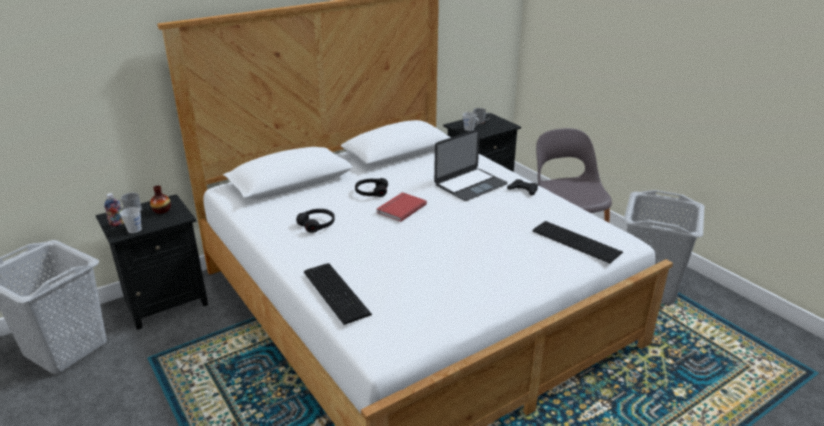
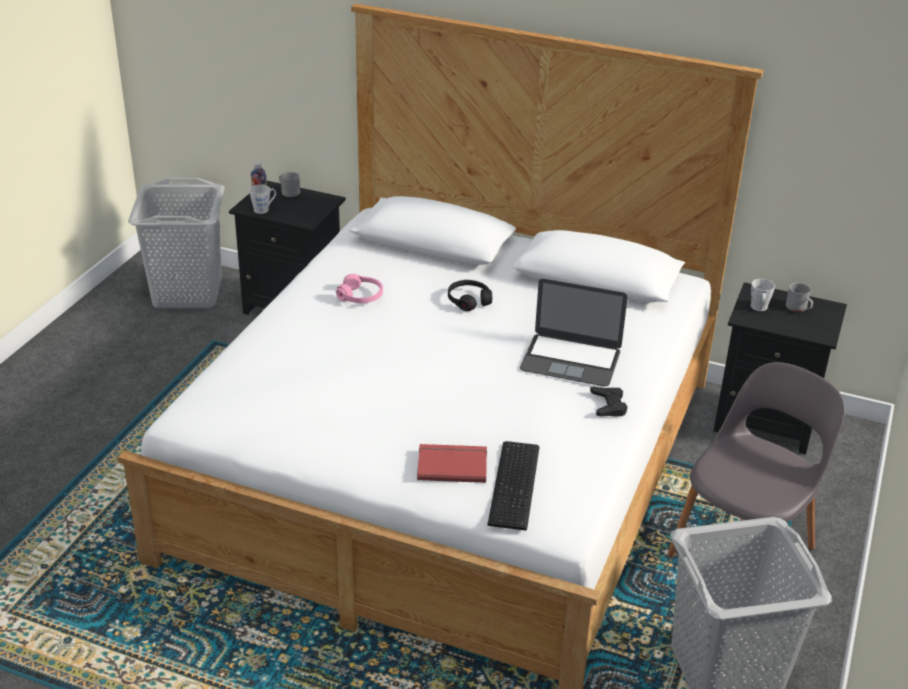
camera: 55 degrees right, 5 degrees up
(162, 210) = (307, 205): vase -> none
(317, 224) = (361, 296): black headphones -> pink headphones
(337, 291) = (249, 357): keyboard -> none
(400, 208) = (450, 332): red book -> red book (451, 464)

